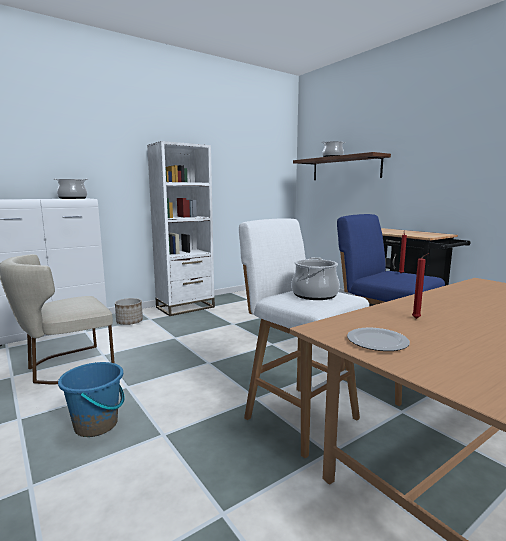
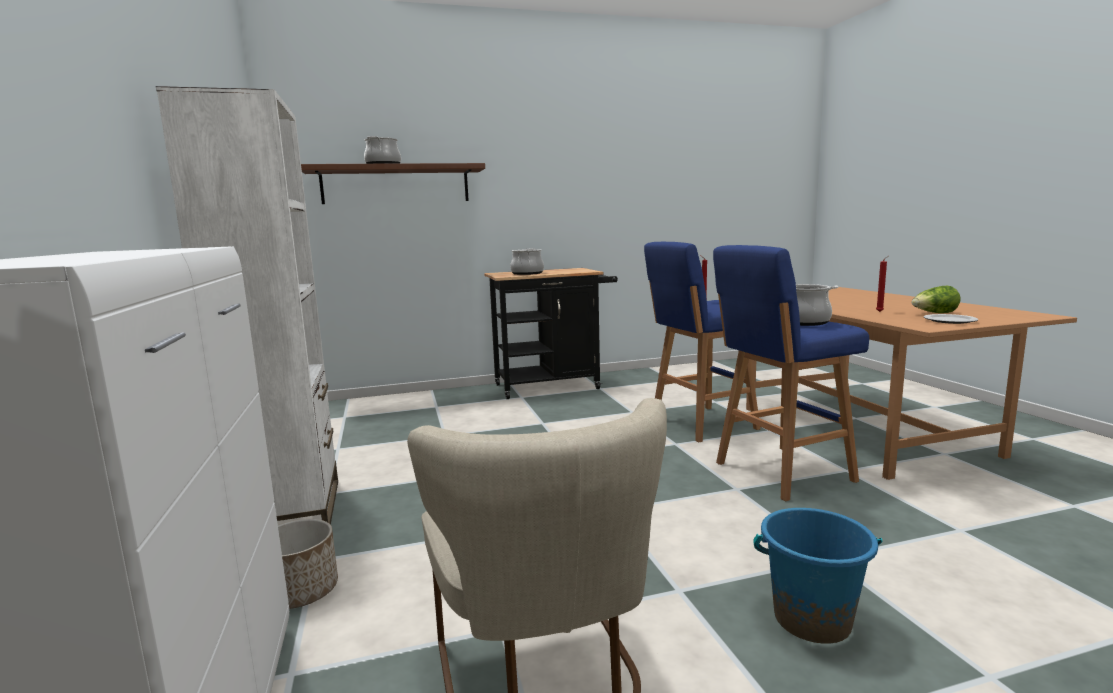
camera: 70 degrees left, 0 degrees up
(73, 198) = (151, 249): cooking pot -> cooking pot (527, 273)
(298, 416) = (780, 473): white stool -> blue stool
(435, 340) = (934, 313): none -> lettuce

